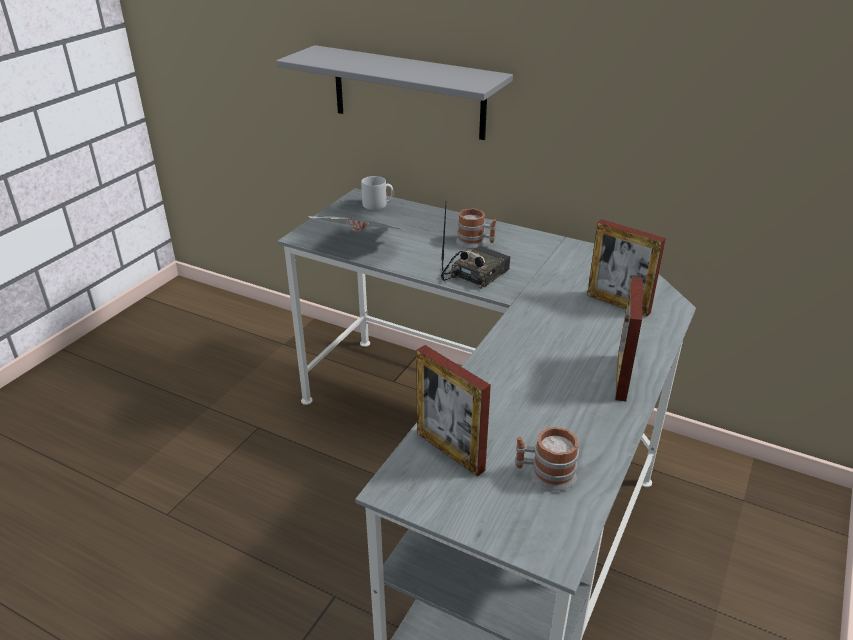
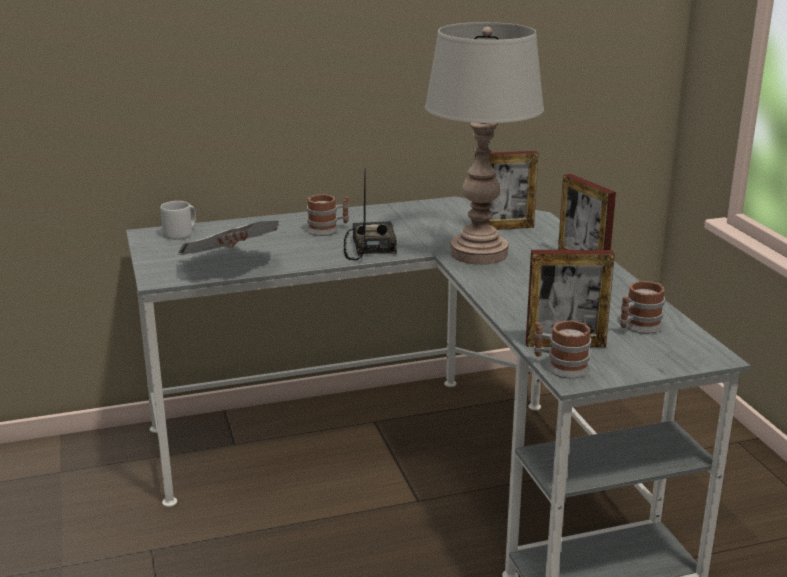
camera: 45 degrees left, 10 degrees down
(404, 471) = (560, 367): none -> mug
(408, 92) = (187, 98): grey shelf -> none
(548, 320) = (478, 253): none -> grey table lamp

